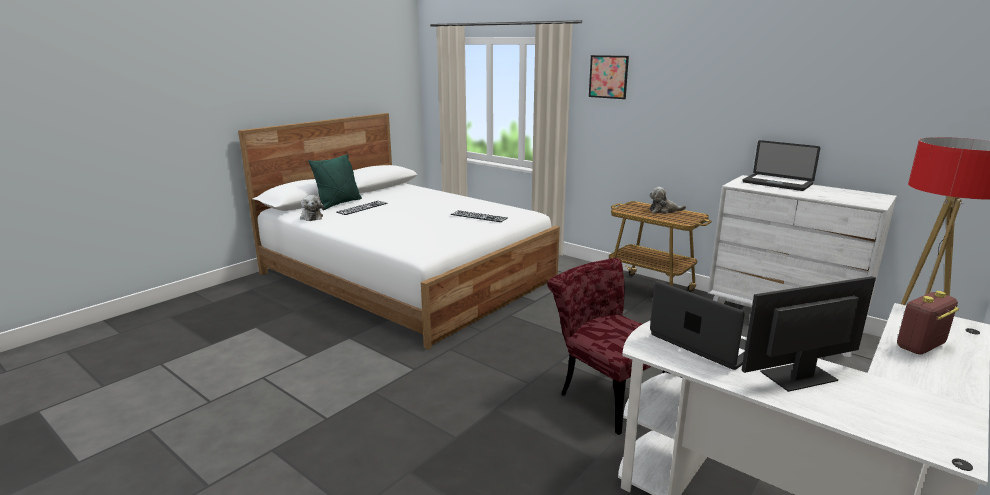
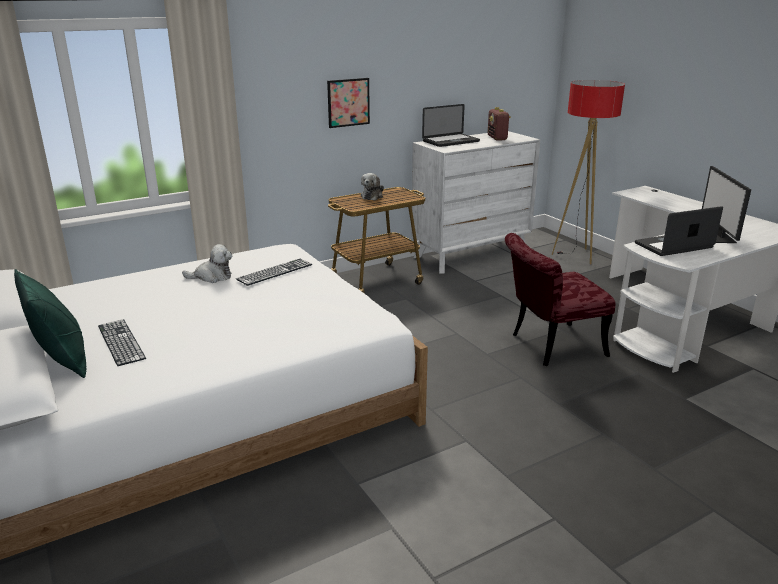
camera: 70 degrees left, 5 degrees up
(311, 217) = (116, 391): plush toy -> plush toy (212, 277)
(608, 77) = (269, 64): picture -> picture (348, 102)
(920, 346) = (674, 204): radio -> radio (497, 138)

